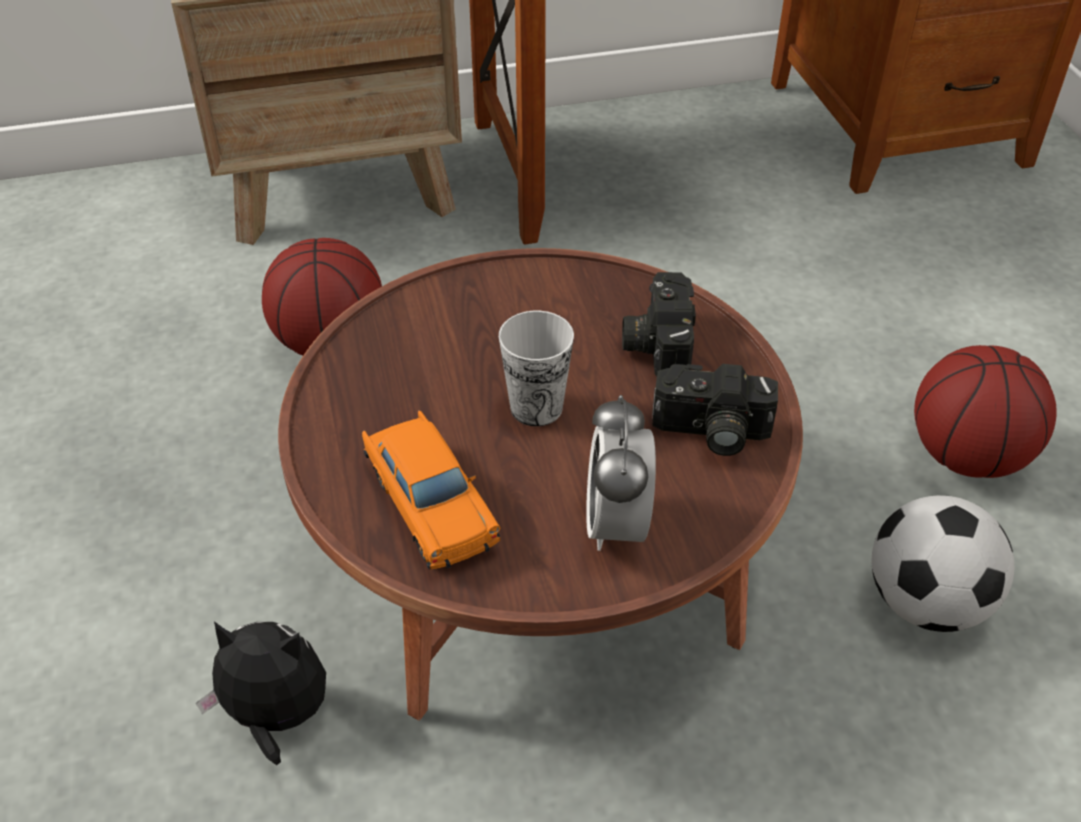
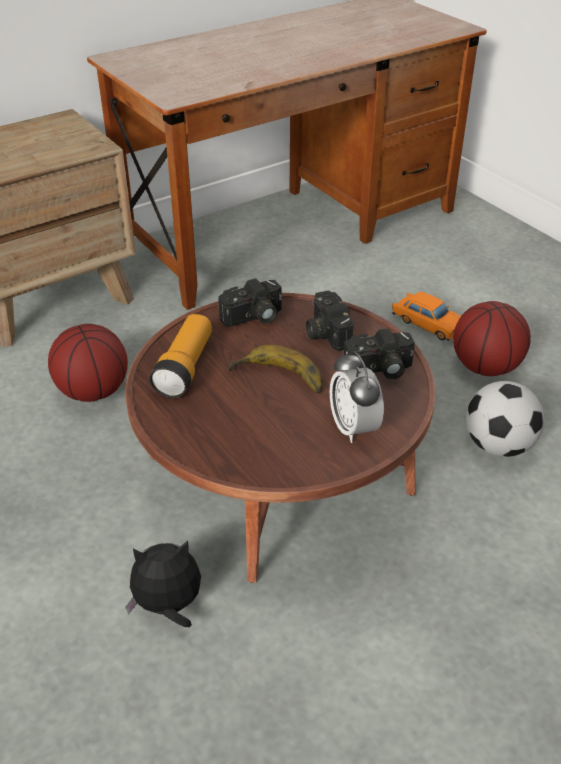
camera: 20 degrees left, 5 degrees down
(405, 350) = (185, 368): none -> flashlight
(430, 503) = (247, 442): orange toy car -> orange toy car (427, 323)
(536, 407) = (277, 380): cup -> banana
(552, 291) = (253, 318): none -> camera

